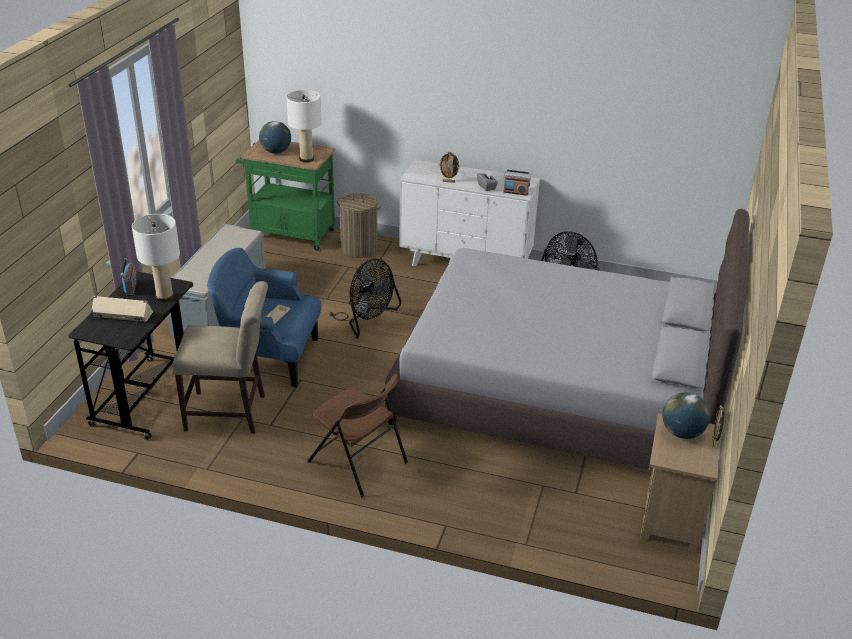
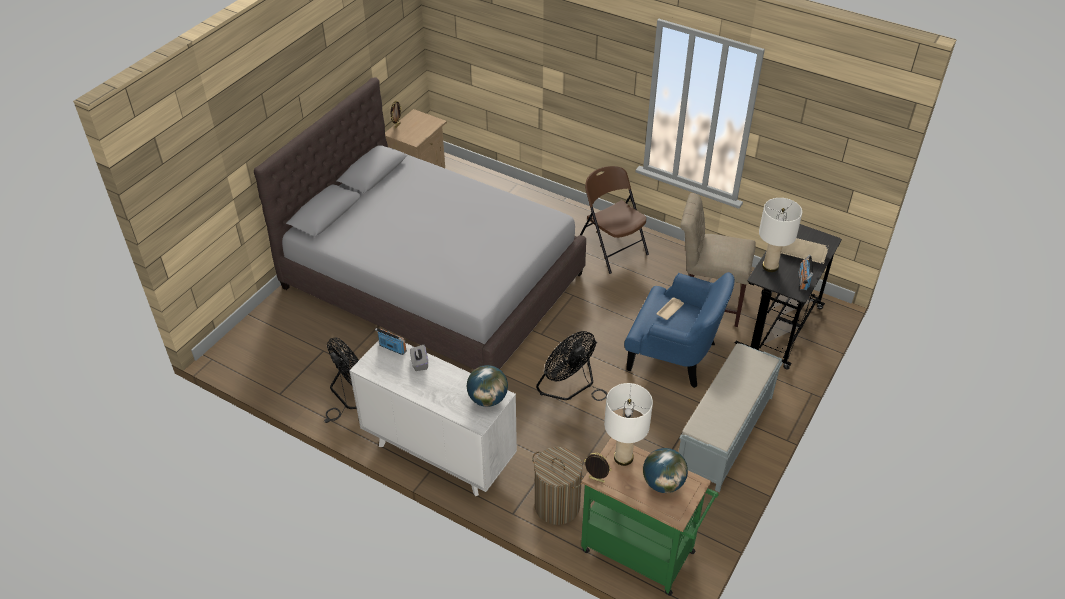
camera: 165 degrees left, 10 degrees up
(448, 181) = (459, 380): picture frame -> picture frame (596, 480)
(682, 433) = (411, 133): globe -> globe (487, 399)

